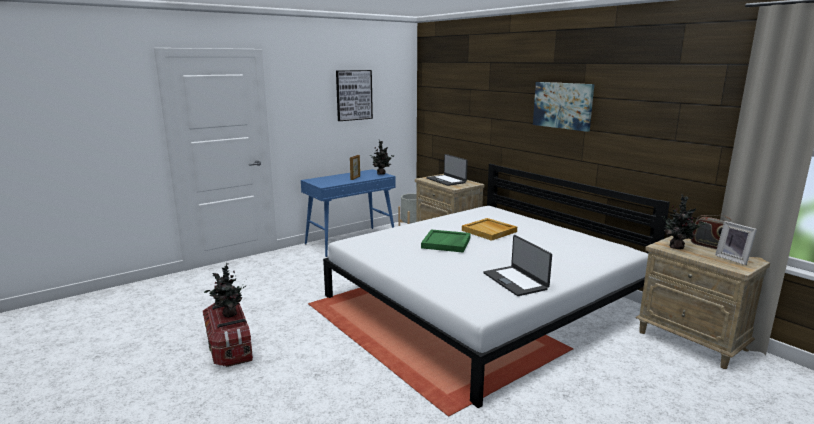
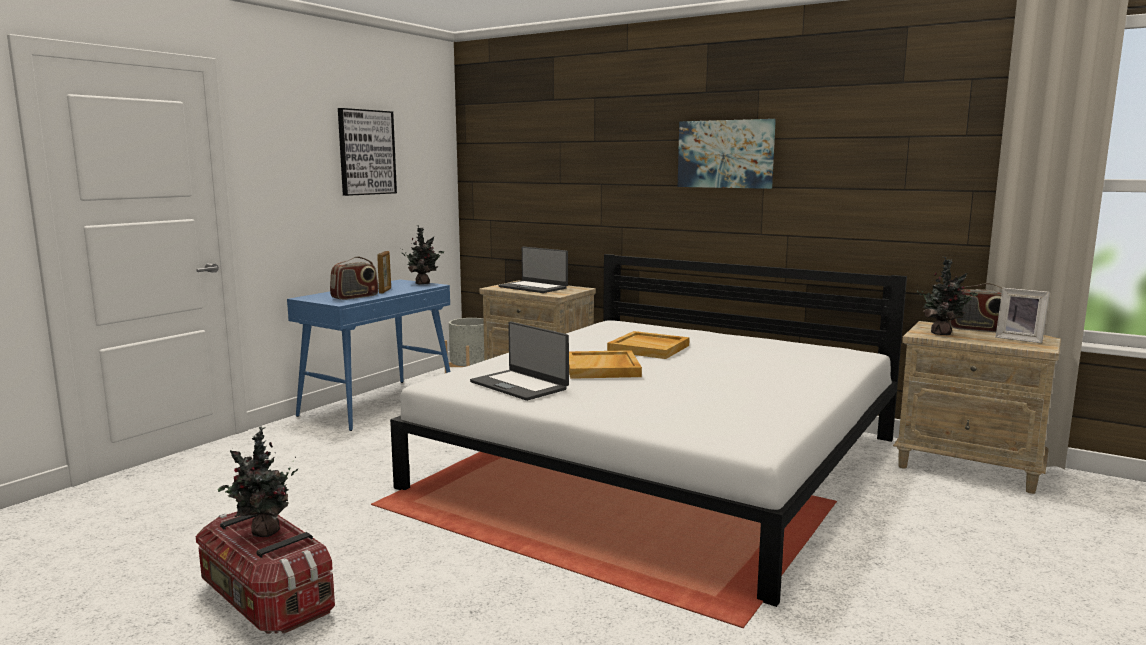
camera: 20 degrees left, 5 degrees down
(335, 181) = (355, 297): none -> radio
(446, 243) = (603, 368): green tray -> beige tray
(515, 281) = (758, 402): laptop -> laptop (519, 385)

